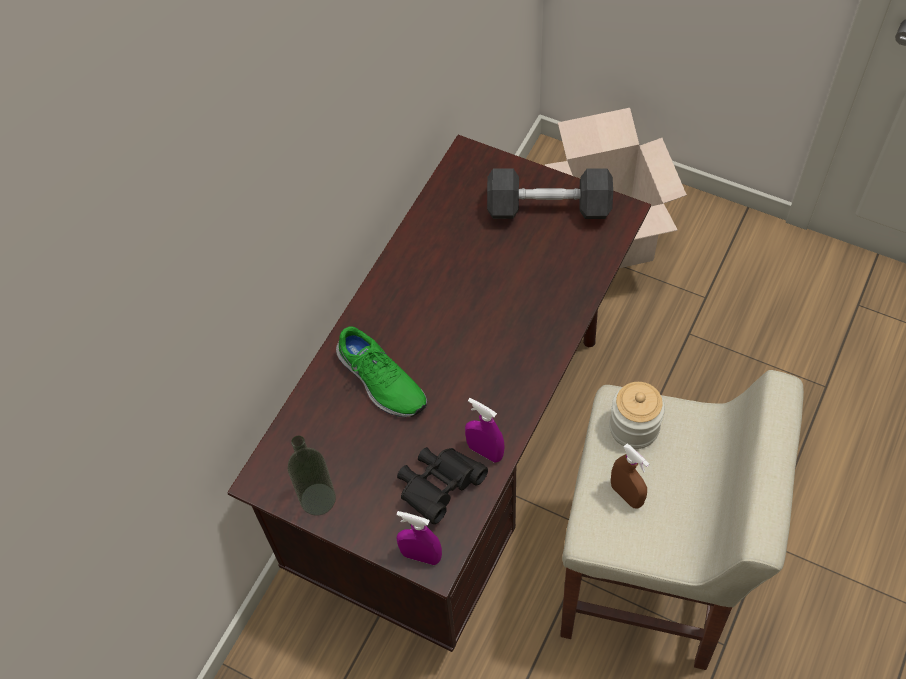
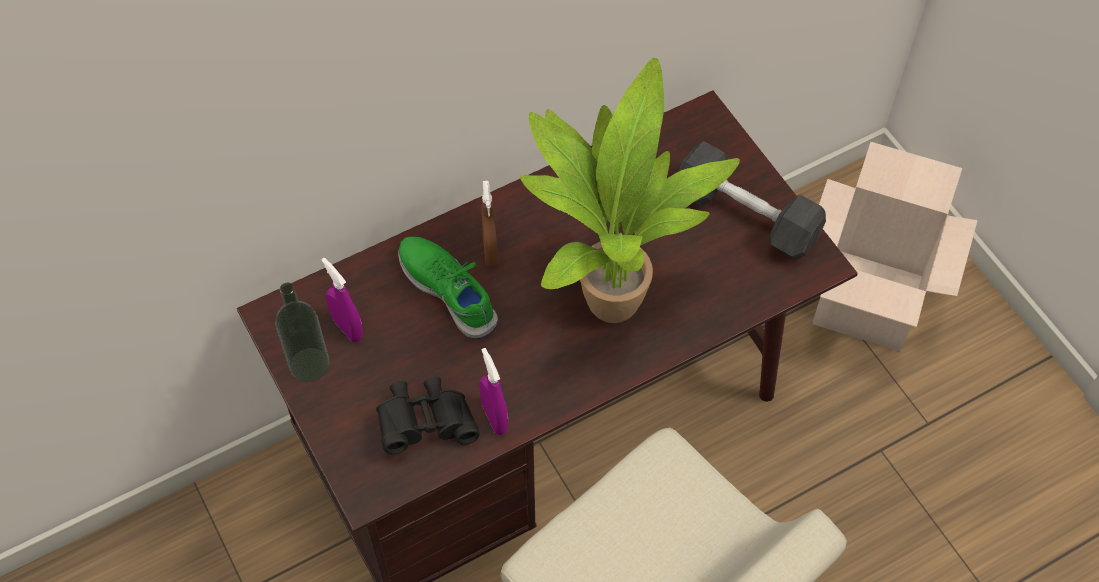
camera: 30 degrees right, 0 degrees up
(380, 381) = (449, 290): green shoe -> green shoe turned 150 degrees clockwise
(421, 556) = (360, 477): purple spray bottle -> purple spray bottle (347, 328)
(498, 322) = (605, 300): none -> potted plant
(626, 495) = (604, 548): brown spray bottle -> brown spray bottle (490, 251)
(634, 427) = (664, 487): jar -> none

